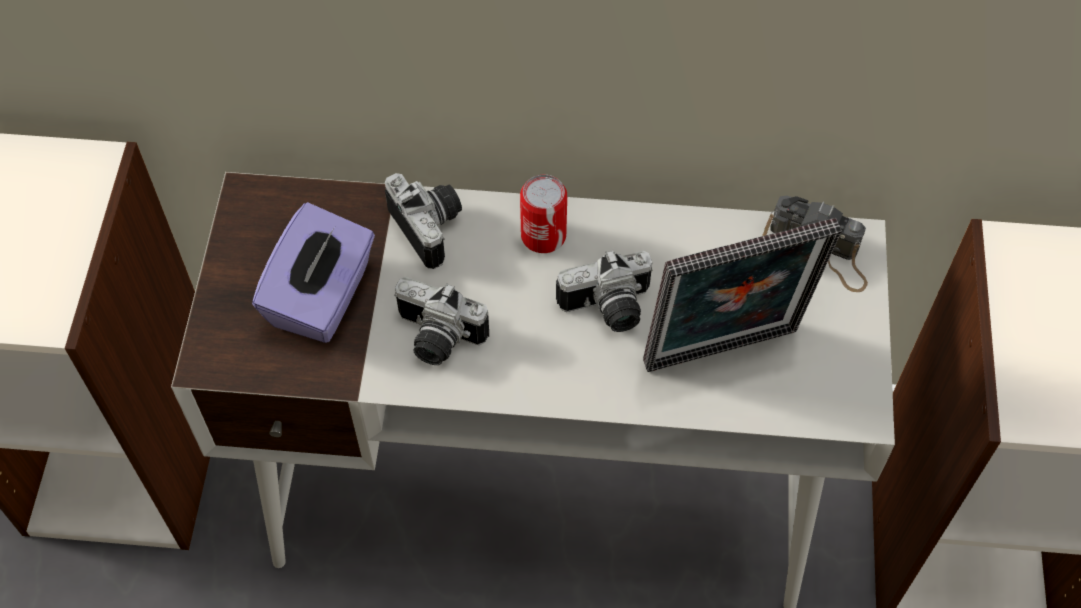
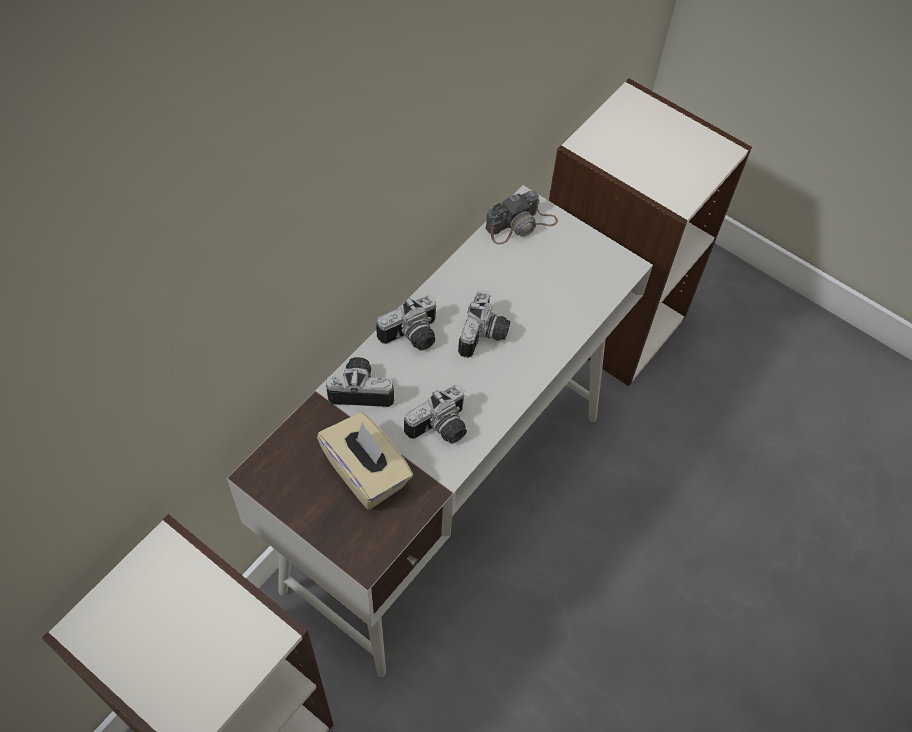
camera: 60 degrees left, 0 degrees up
(322, 297) = (366, 472): purple tissue box -> beige tissue box
(543, 235) = (412, 337): can -> camera
(723, 355) = (551, 302): picture frame -> none

